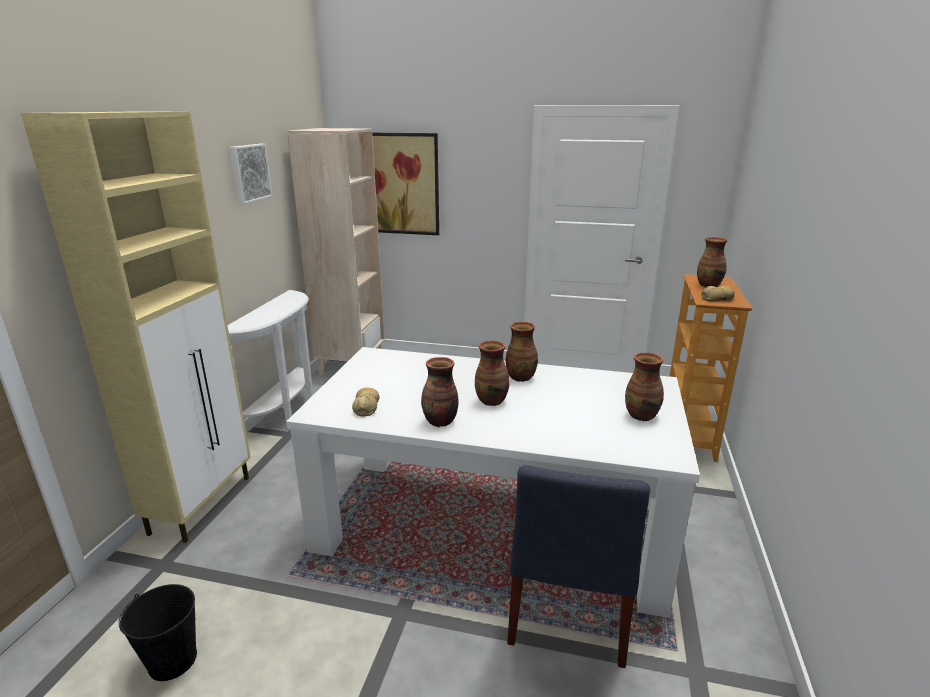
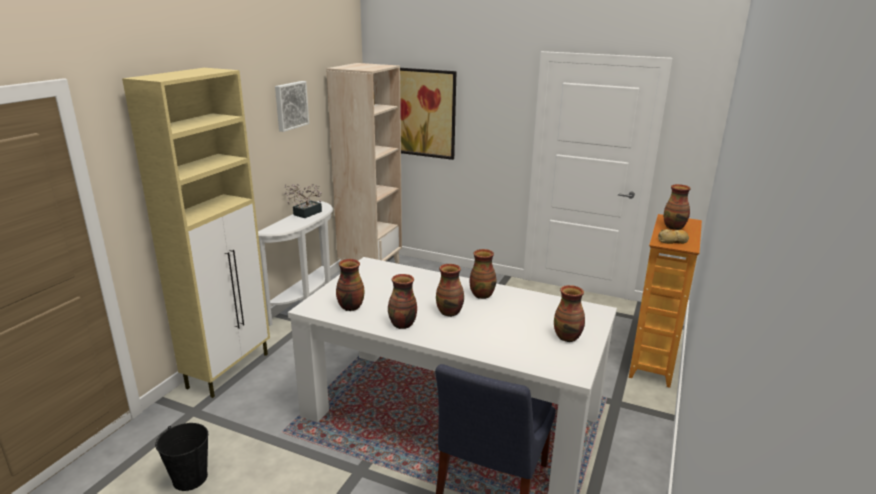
camera: 10 degrees right, 0 degrees up
(276, 305) = (305, 214): none -> potted plant
(366, 407) = (350, 307): bread -> vase

